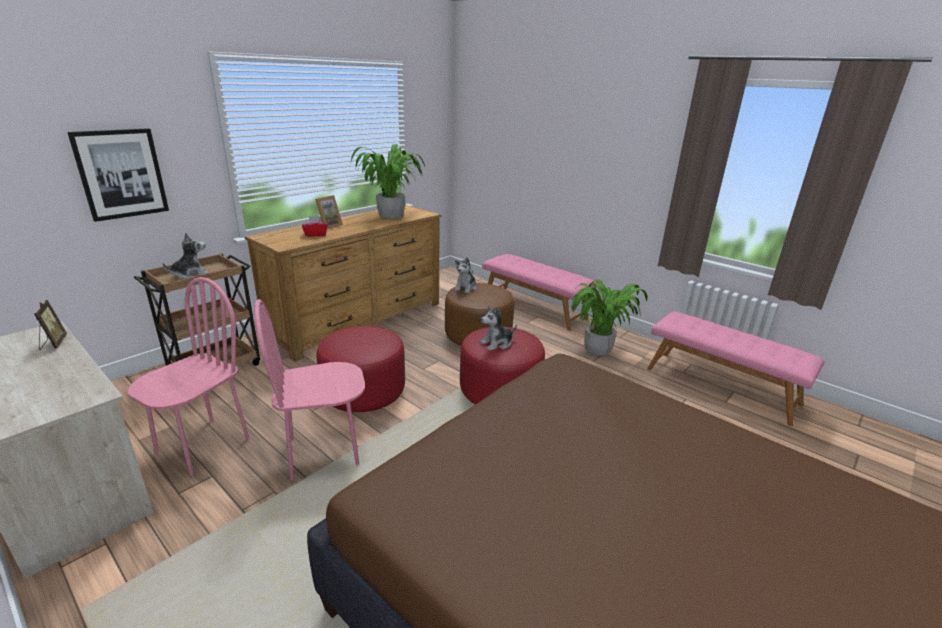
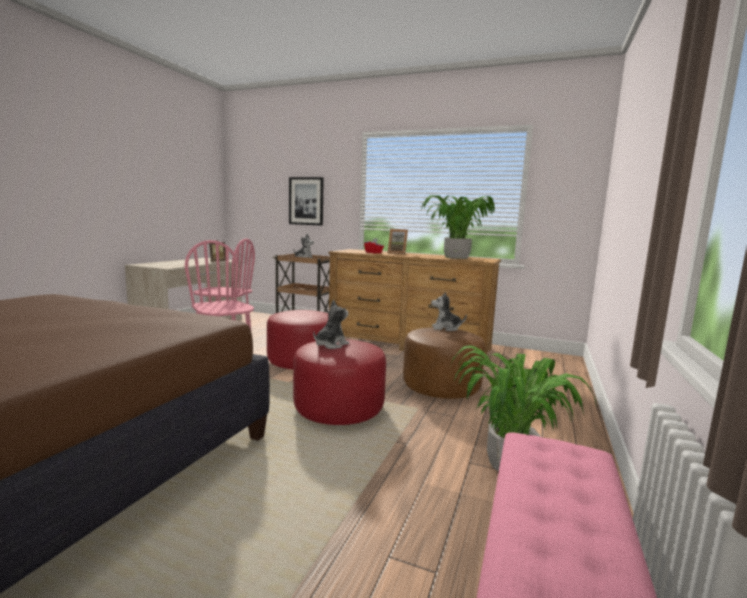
camera: 70 degrees right, 15 degrees down
(497, 343) = (330, 345): plush toy -> plush toy turned 90 degrees clockwise
(534, 307) = (564, 409): pink bench -> none

